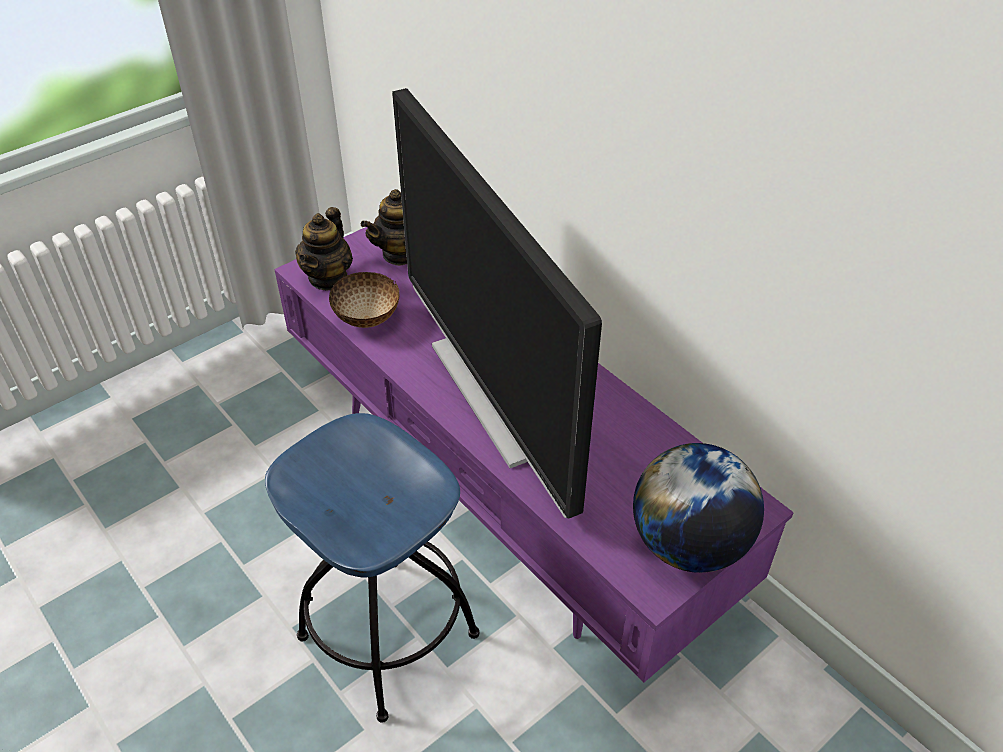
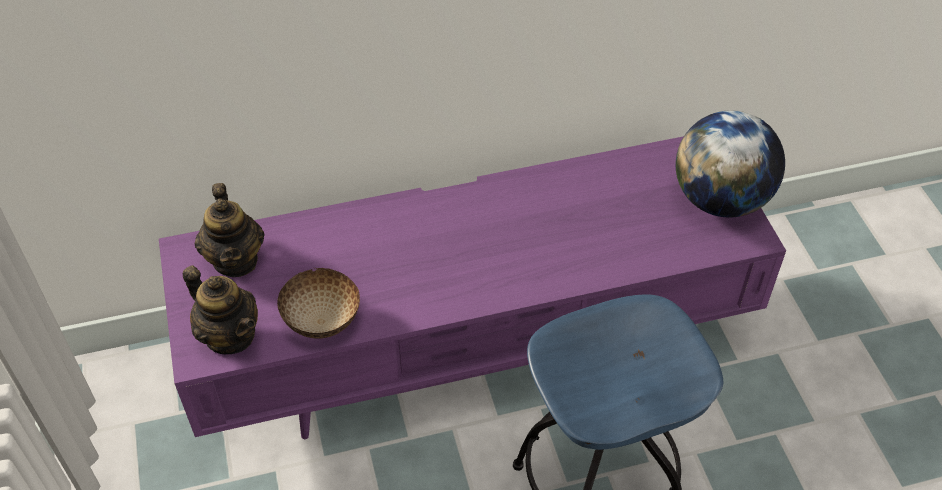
camera: 65 degrees left, 5 degrees up
(495, 394) = (493, 257): television -> none

